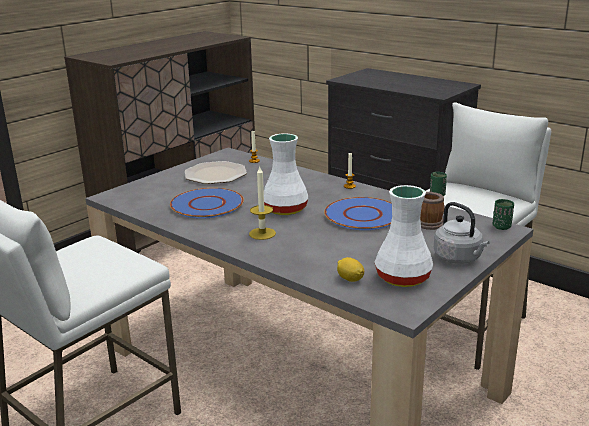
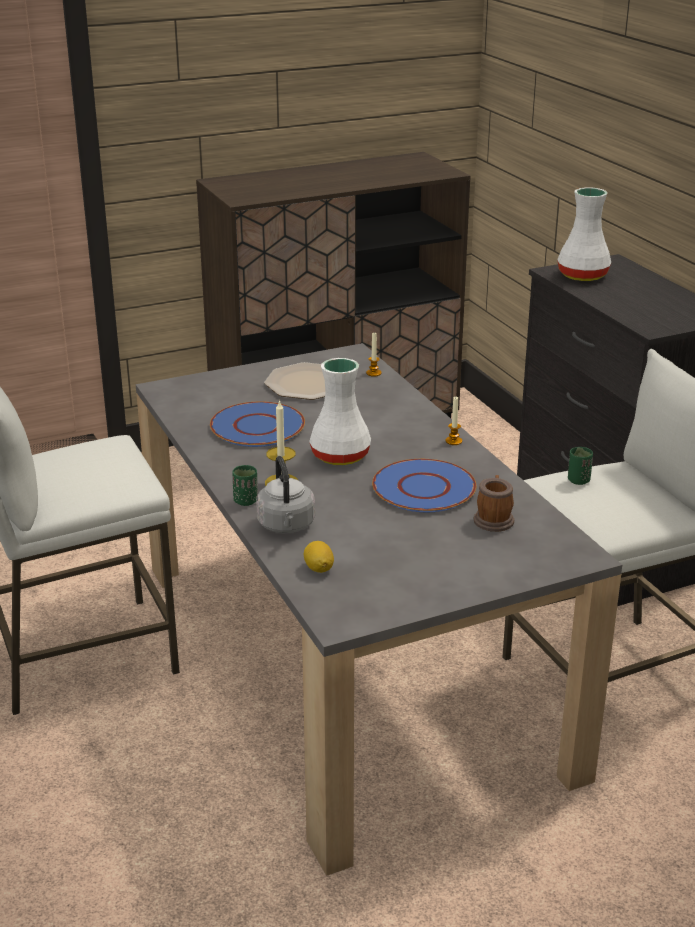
camera: 25 degrees right, 5 degrees up
(401, 278) = (377, 583): white vase -> white vase (581, 276)
(459, 258) = (474, 578): grey kettle -> grey kettle (286, 526)
(501, 227) = (582, 550): green cup -> green cup (245, 501)

